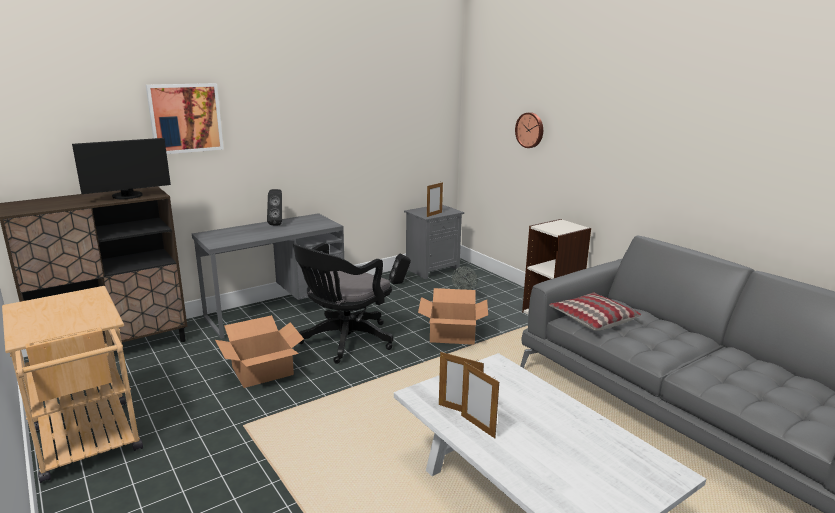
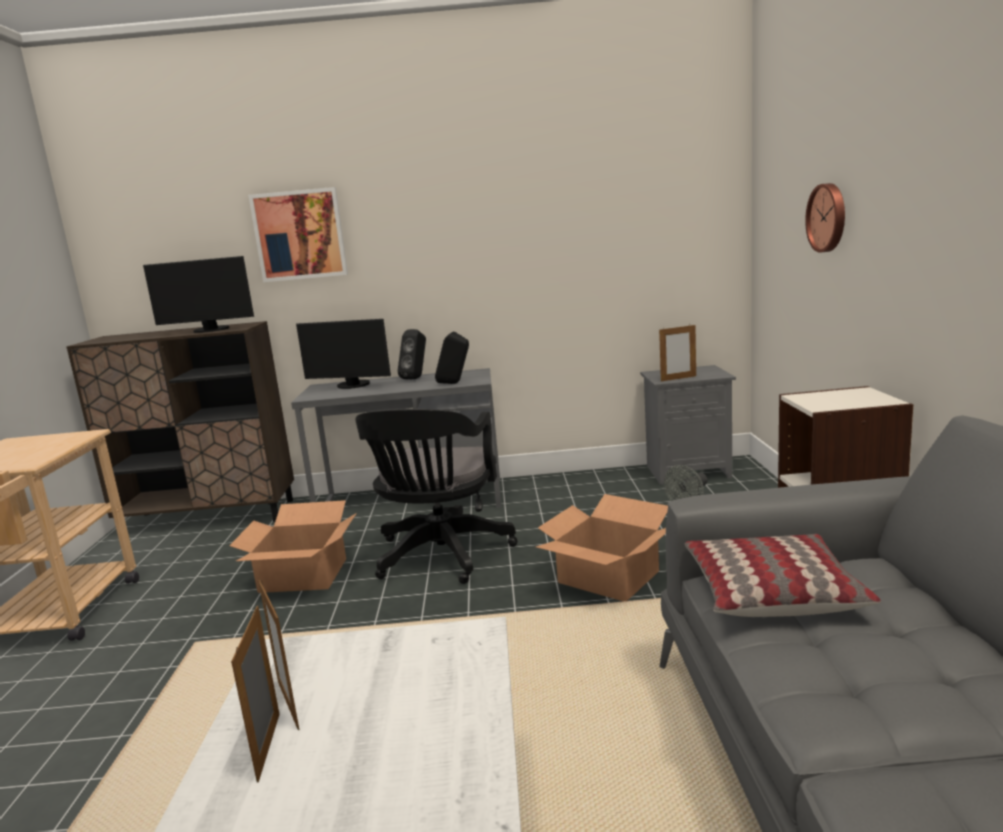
camera: 35 degrees right, 5 degrees down
(234, 232) = (352, 386): none -> monitor
(343, 342) = (440, 557): black office chair -> black office chair turned 60 degrees counterclockwise
(400, 283) = (614, 486): black speaker -> black speaker (455, 383)

